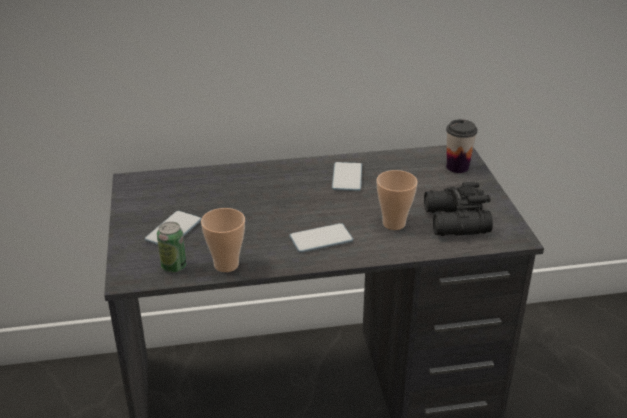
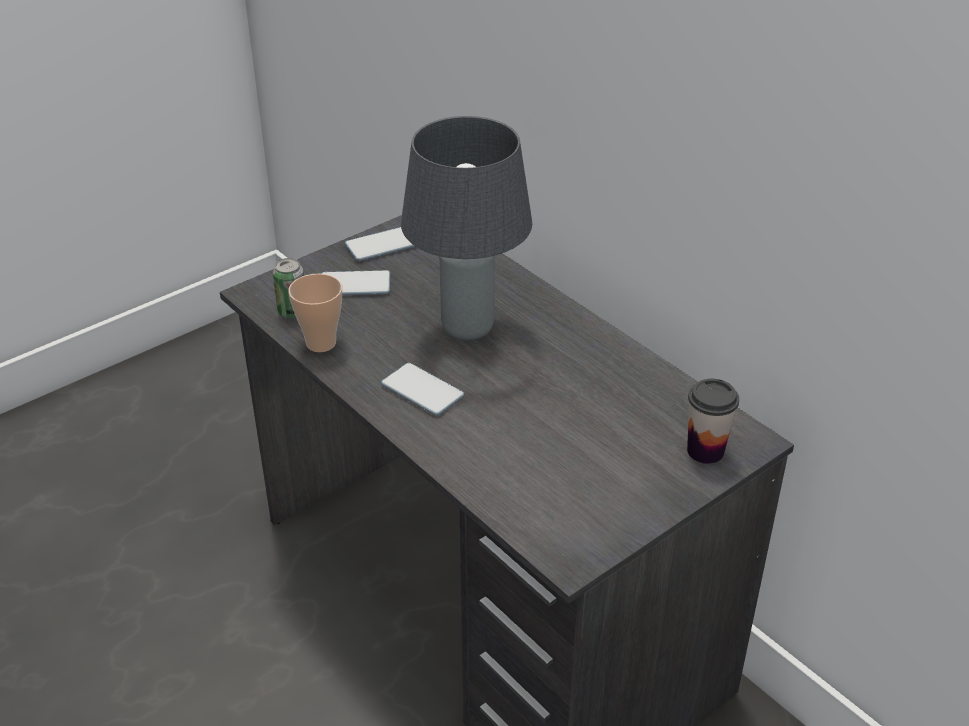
camera: 60 degrees right, 5 degrees up
(274, 202) = (469, 329): none -> grey table lamp
(347, 178) = (577, 363): phone -> phone (381, 245)
(394, 223) = (506, 437): cup -> none
(454, 222) = (557, 489): black binoculars -> none

